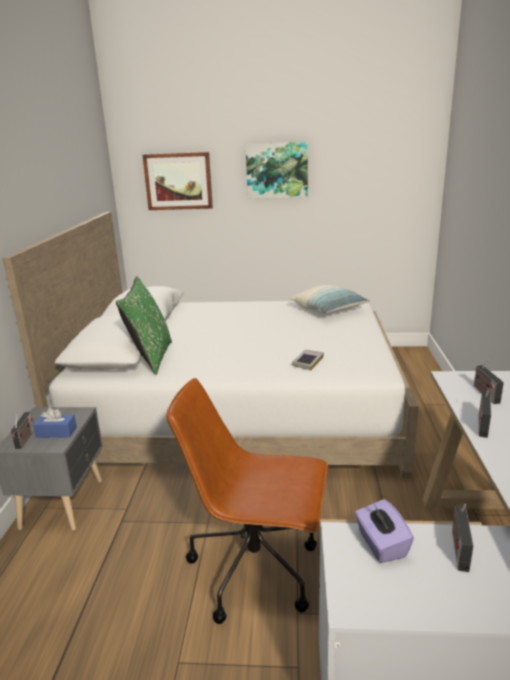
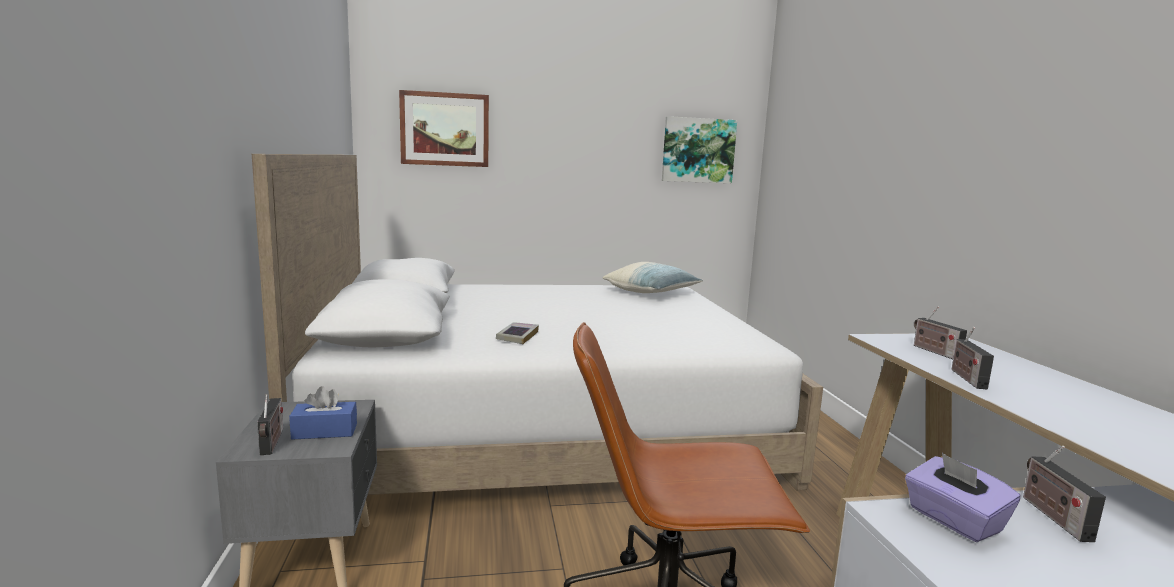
camera: 15 degrees left, 10 degrees down
(150, 358) = (444, 335): green pillow -> none
(277, 170) = (573, 126): picture -> picture (698, 150)
(307, 362) = (668, 338): book -> book (517, 336)

